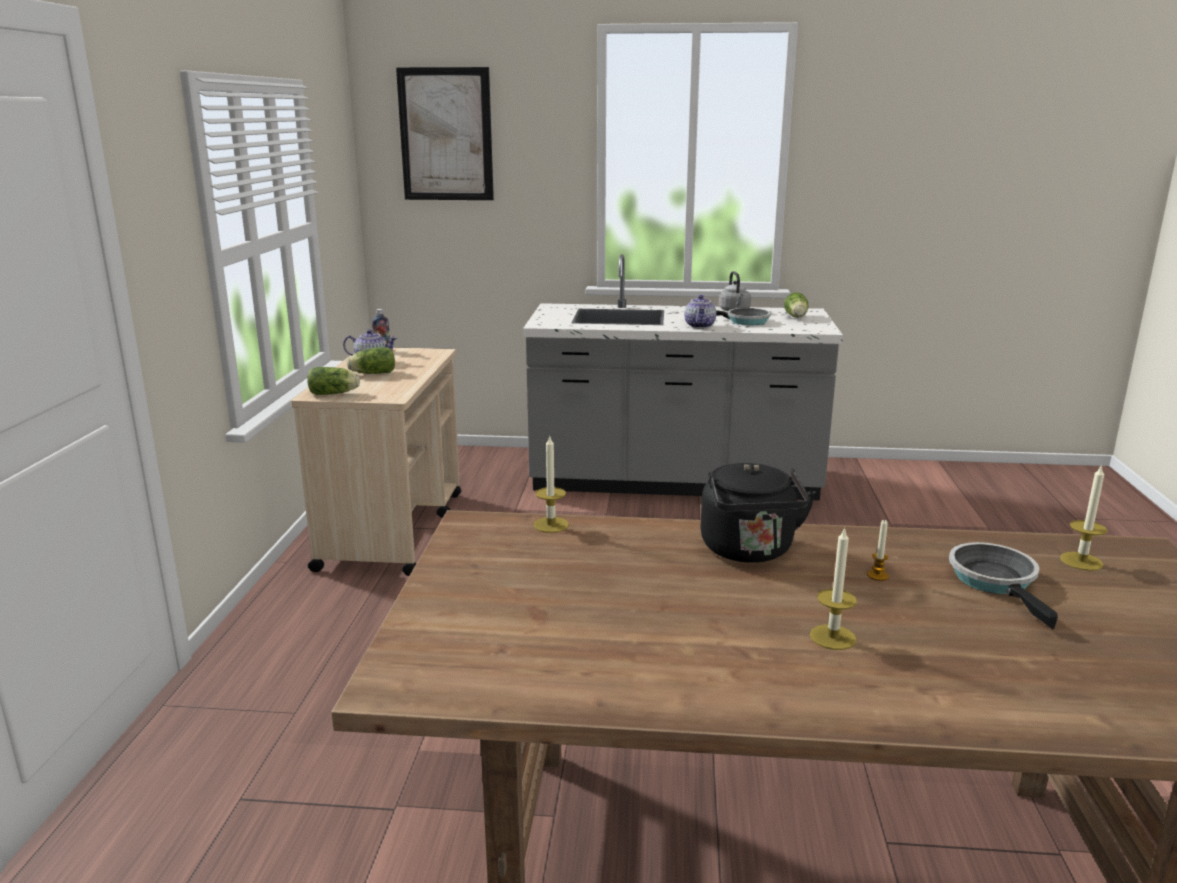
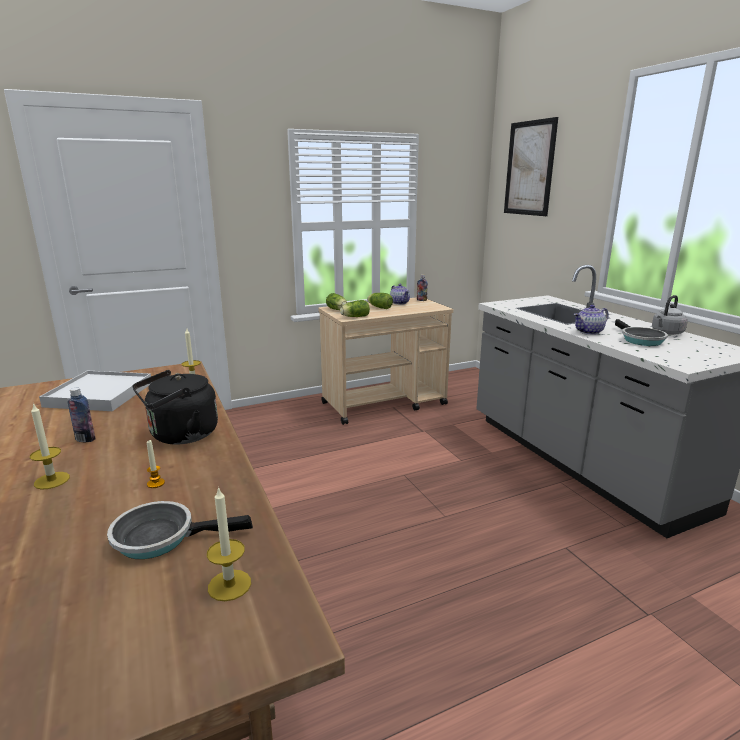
camera: 60 degrees right, 0 degrees up
(520, 594) = (100, 394): none -> white tray
(708, 612) = (85, 439): none -> bottle
(796, 317) = (704, 351): lettuce -> lettuce (354, 317)
(996, 582) = (161, 537): frying pan -> frying pan turned 150 degrees counterclockwise

